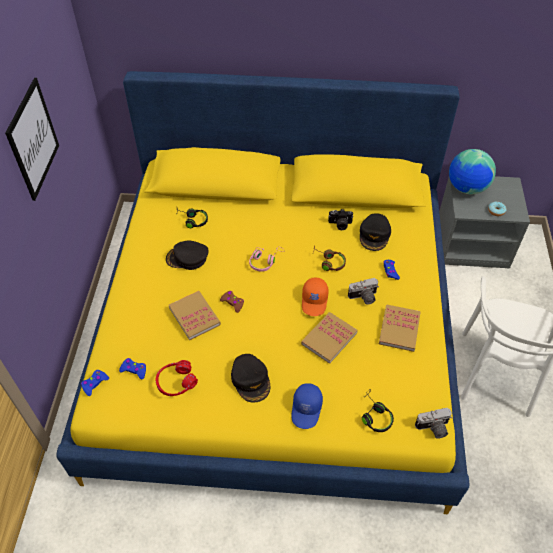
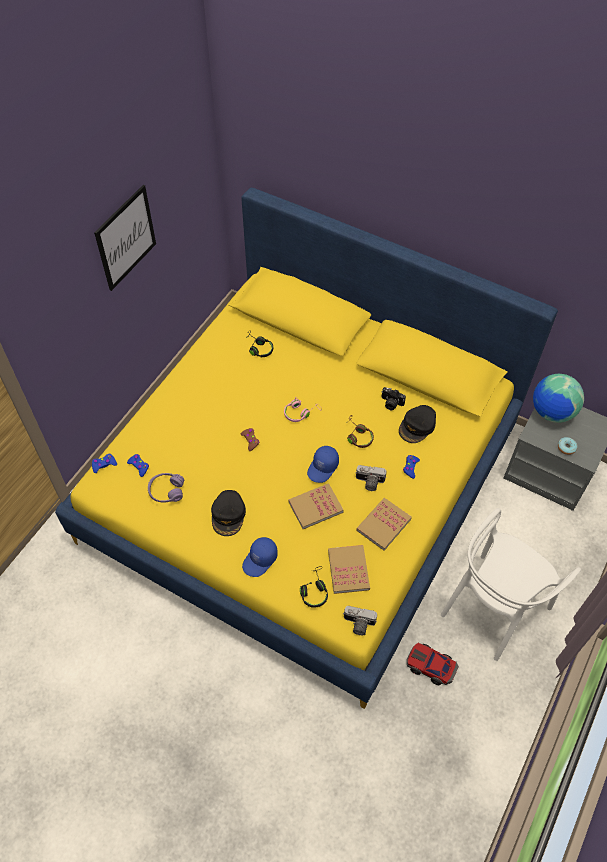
camera: 25 degrees right, 5 degrees up
(176, 382) = (166, 491): red headphones -> purple headphones
(187, 258) = (235, 383): black cap -> none
(194, 316) = (211, 439): book -> book (348, 570)
(315, 301) = (323, 468): orange cap -> blue cap
(480, 447) = (430, 666): none -> toy car

